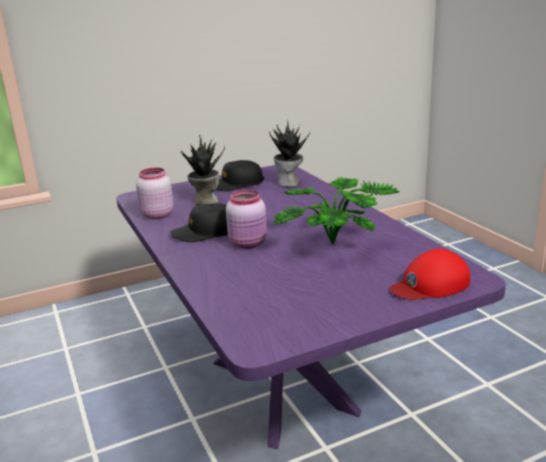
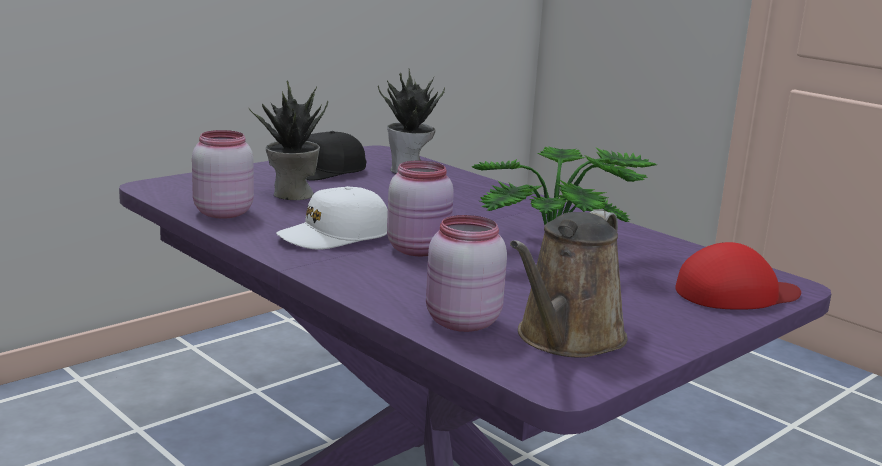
camera: 20 degrees left, 5 degrees down
(206, 232) = (334, 236): black cap -> white cap
(231, 298) = (460, 322): none -> pink jar
(285, 314) = (566, 339): none -> brown watering can
(430, 285) = (736, 294): red cap -> red cap turned 150 degrees counterclockwise

